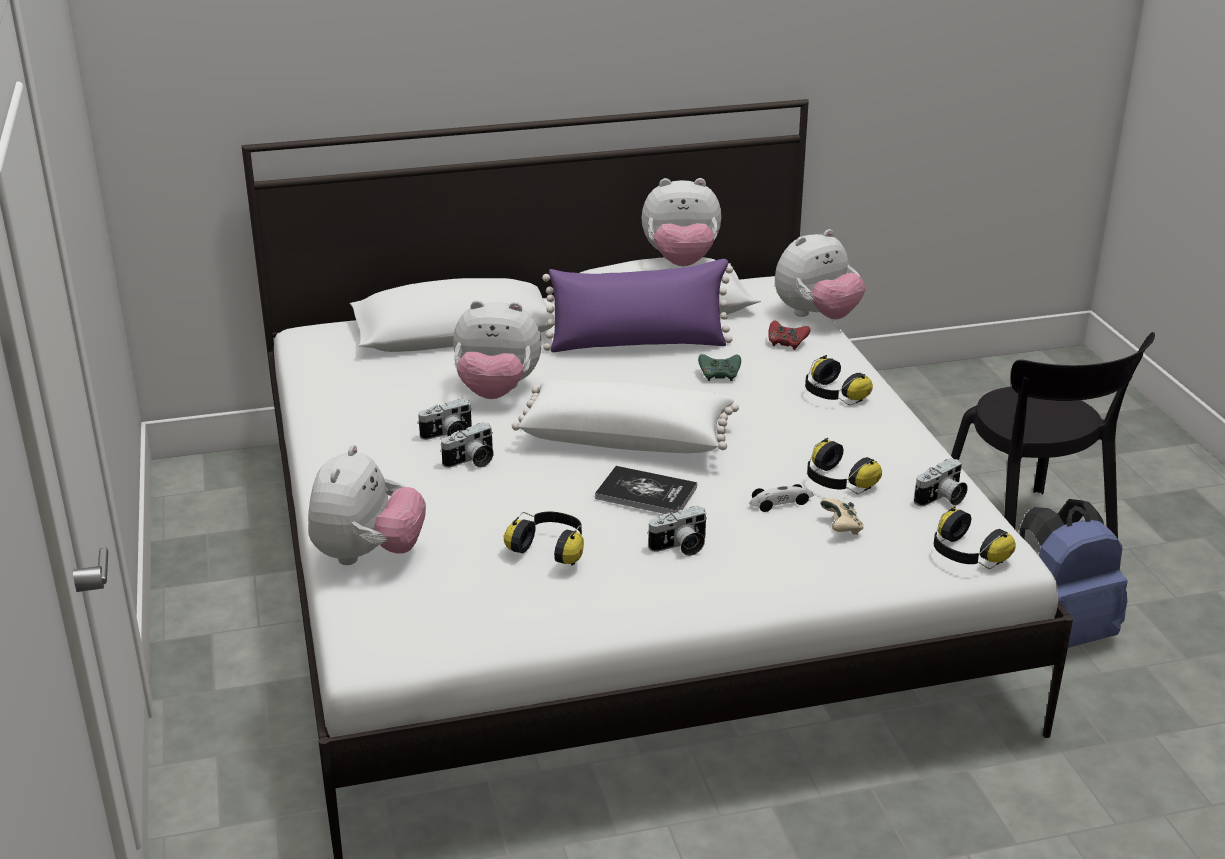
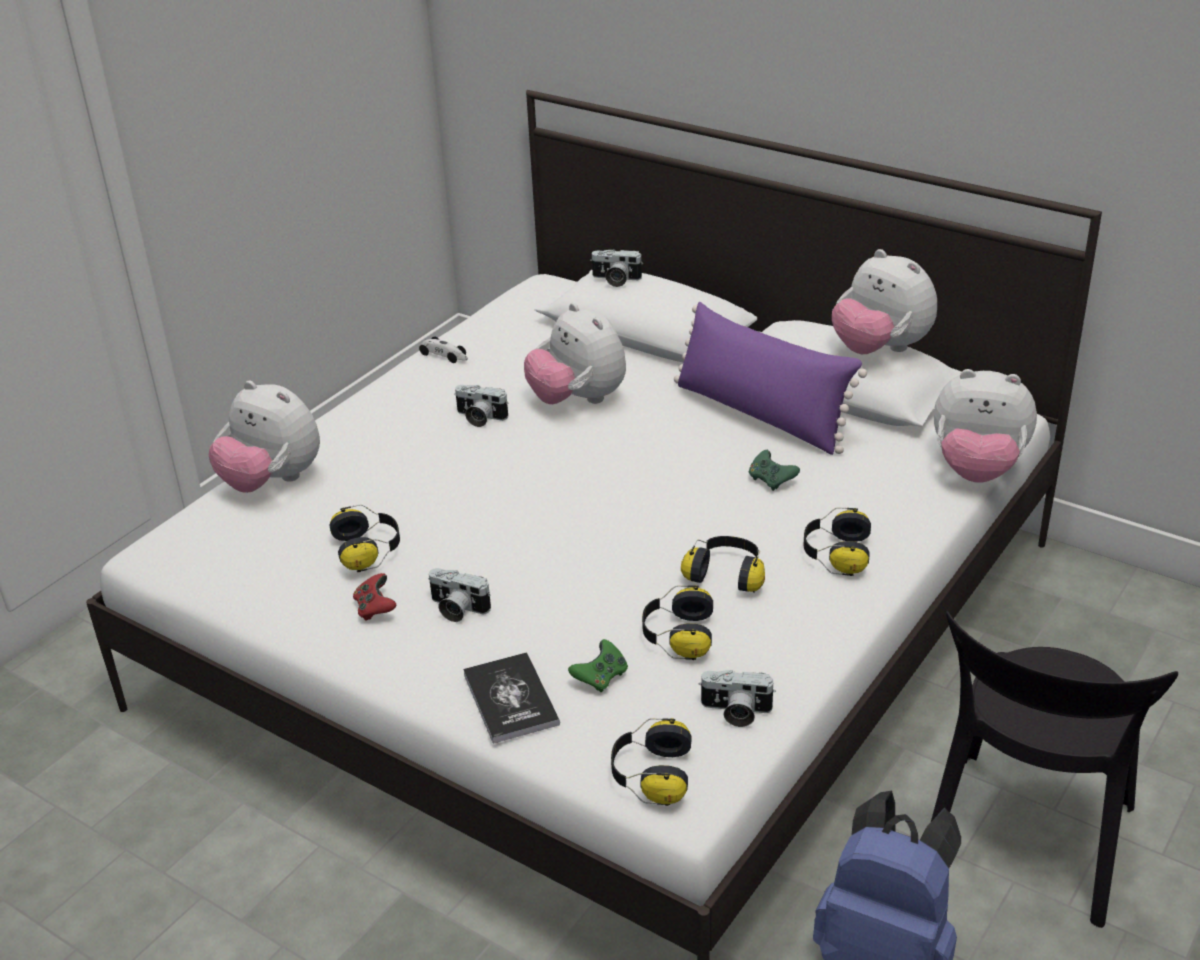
camera: 50 degrees right, 5 degrees up
(367, 555) = (272, 481): plush toy -> plush toy turned 60 degrees clockwise
(471, 461) = (455, 448): camera -> camera (615, 280)
(626, 438) = (591, 493): white pillow -> none
(646, 493) = (516, 548): book -> book (511, 699)
(781, 503) = (598, 624): toy car -> toy car (444, 355)
(786, 344) = (891, 482): red game controller -> red game controller (375, 608)
(798, 437) = (727, 575): none -> headphones
(841, 528) = (600, 678): beige game controller -> green game controller

